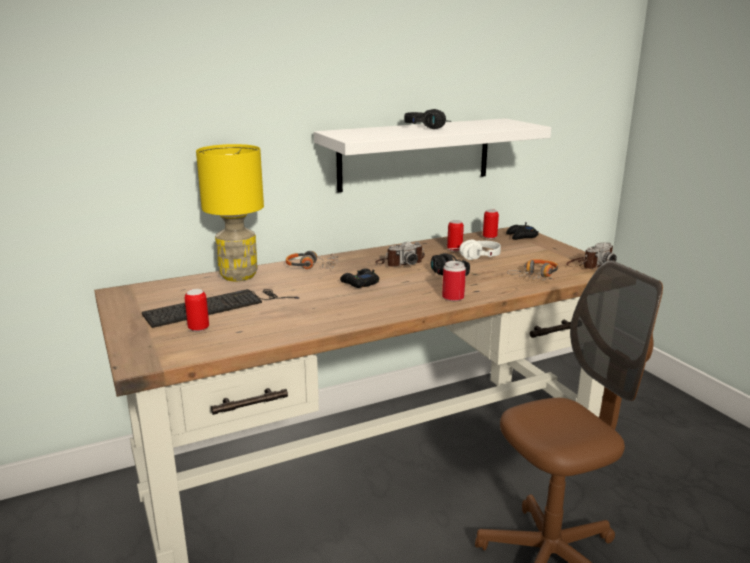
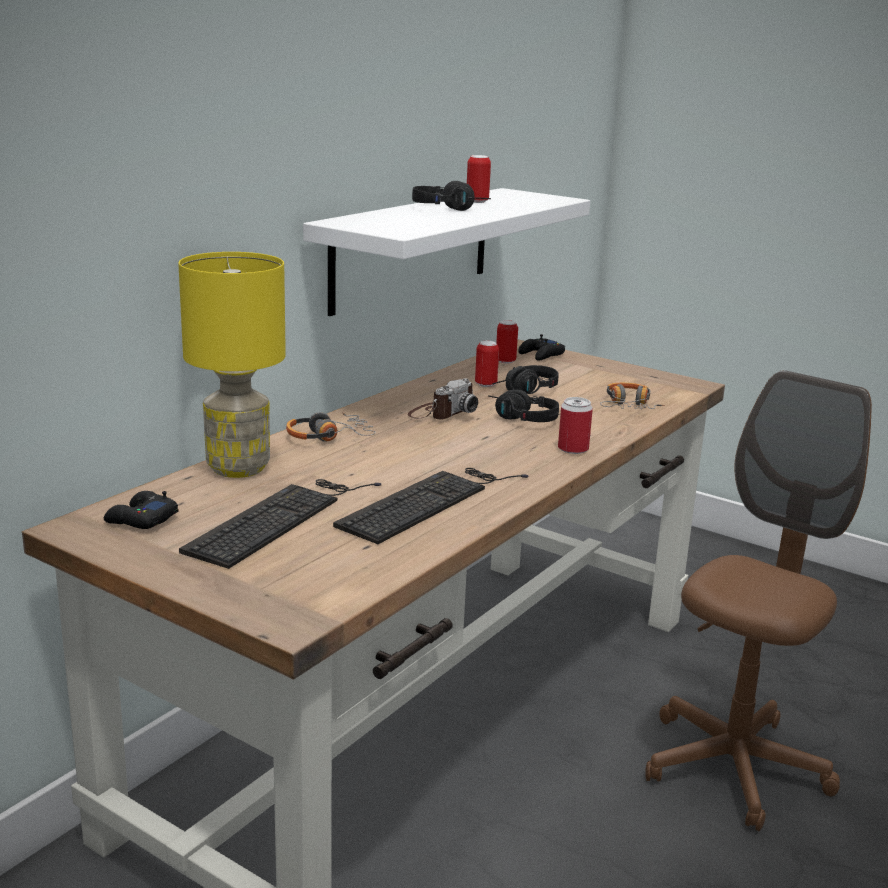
camera: 30 degrees left, 0 degrees up
(198, 328) = (302, 555): can -> can (477, 201)
(312, 313) = (429, 501): none -> keyboard
(359, 283) = (430, 450): black game controller -> black game controller (141, 519)
(474, 257) = (525, 391): white headphones -> black headphones
(589, 264) = (665, 381): camera -> none

